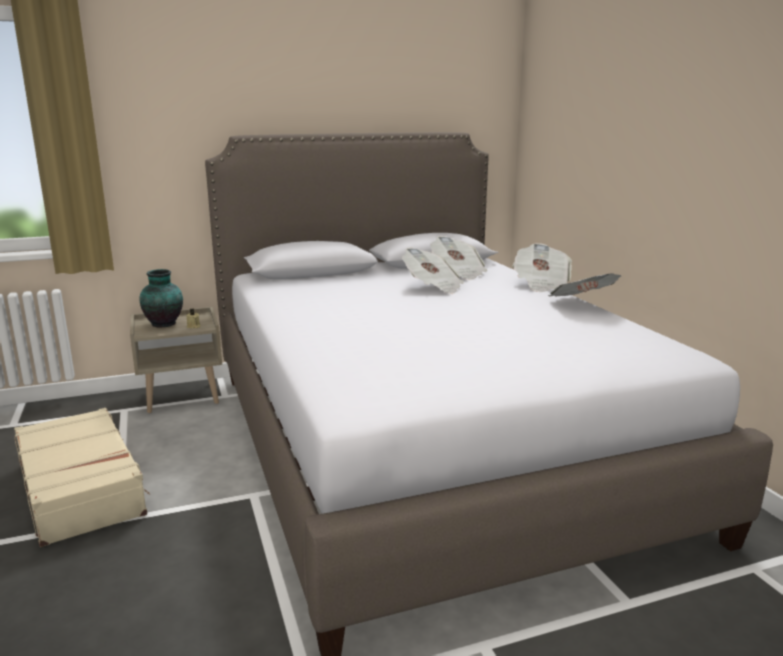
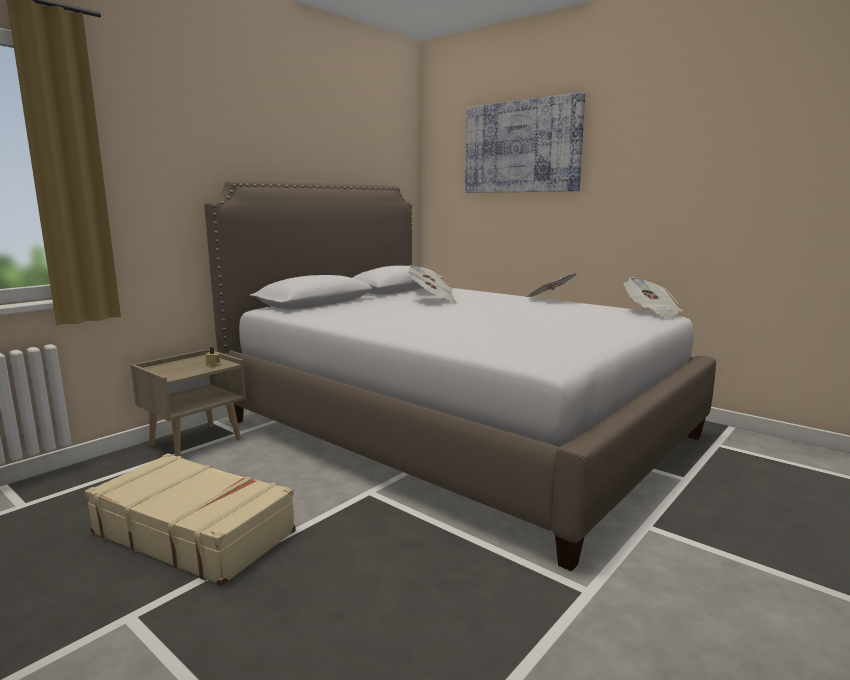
camera: 30 degrees left, 5 degrees down
(165, 324) = (179, 368): vase -> none
(541, 284) = (501, 293): newspaper -> newspaper (651, 312)
(613, 84) = (522, 147): none -> picture

